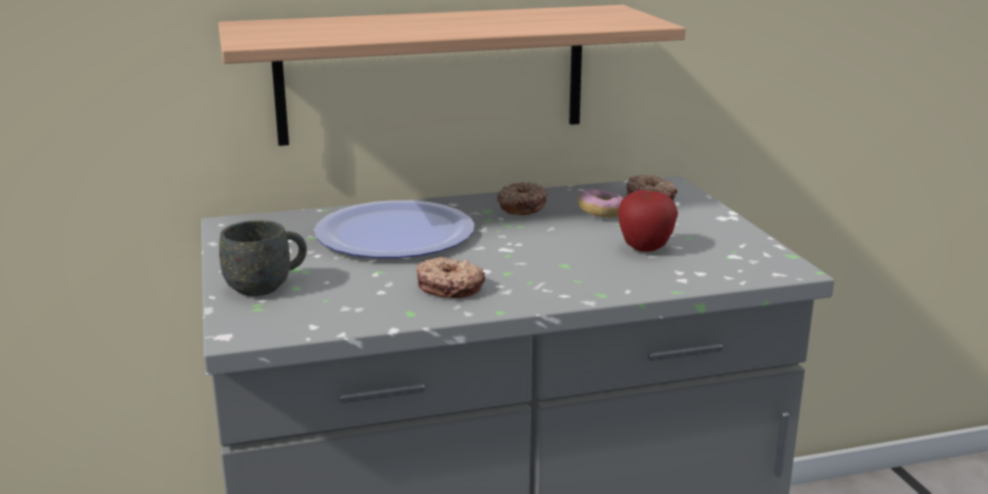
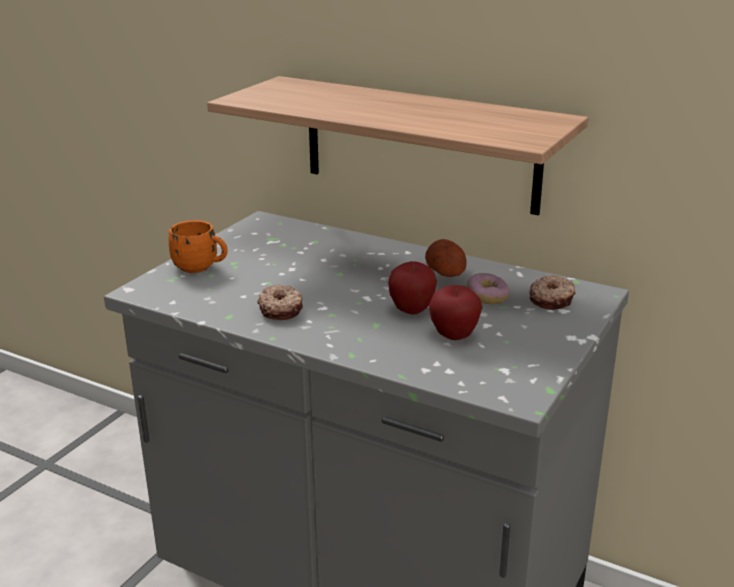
camera: 45 degrees right, 5 degrees up
(267, 286) = (201, 268): grey mug -> orange mug
(395, 234) = (328, 261): plate -> none
(520, 207) = (444, 270): donut -> potato
(567, 244) = (411, 310): none -> apple

